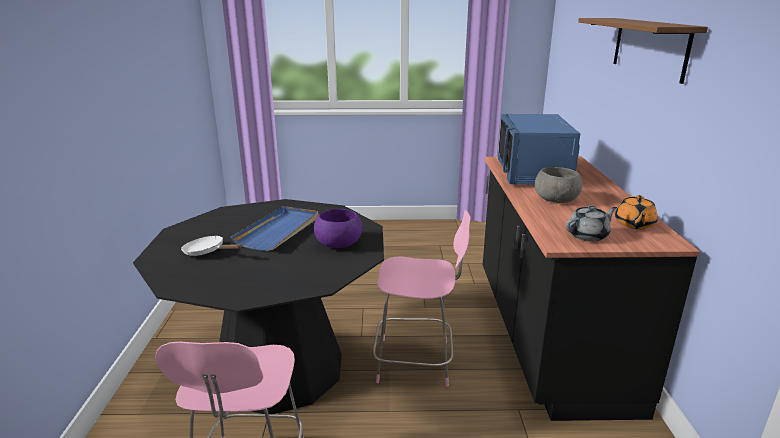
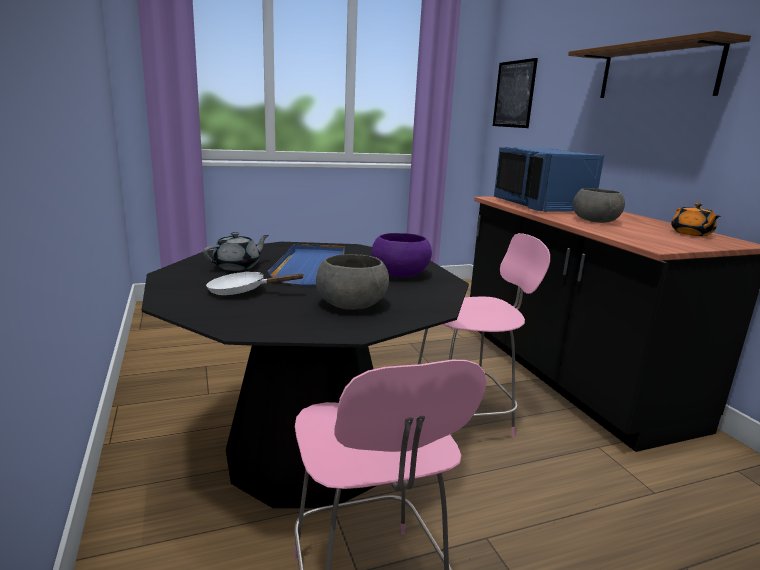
camera: 20 degrees left, 5 degrees down
(269, 272) = (352, 304): none -> grey bowl
(564, 43) = (514, 94): none -> picture
(588, 235) = (671, 241): grey teapot -> grey teapot (237, 266)

